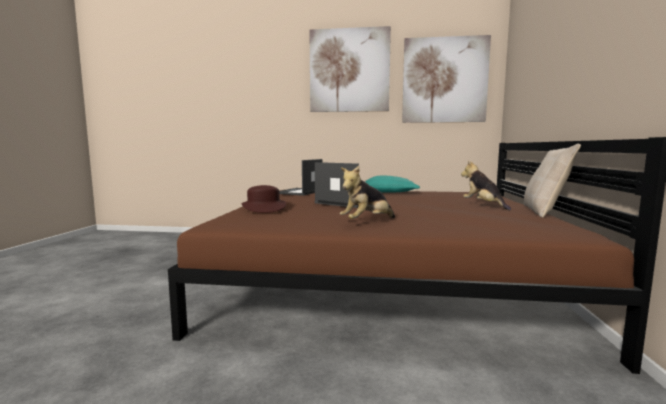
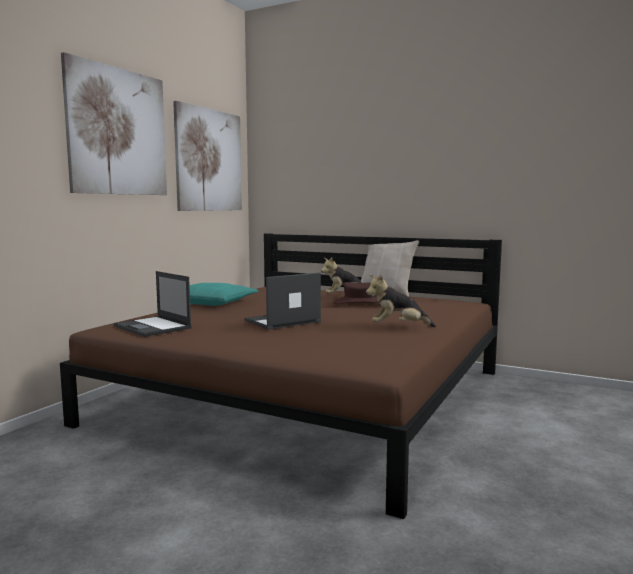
camera: 70 degrees left, 0 degrees up
(263, 208) = (280, 347): brown hat -> brown hat (361, 303)
(366, 222) = (398, 327): plush toy -> plush toy turned 105 degrees clockwise

